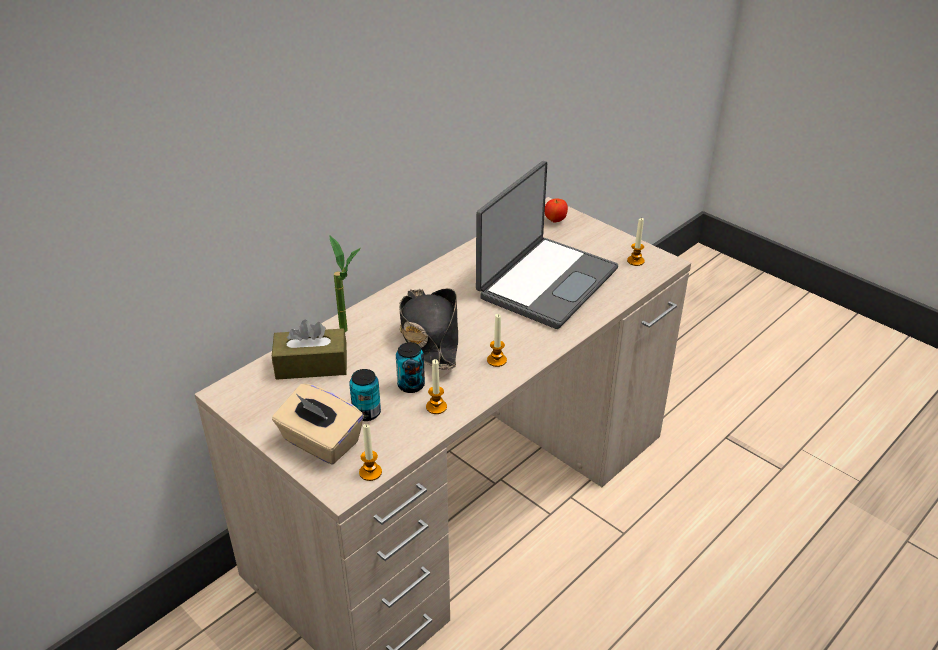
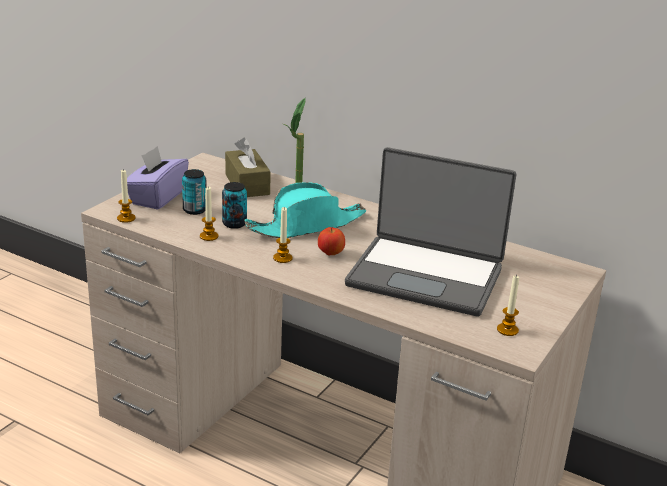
camera: 75 degrees right, 10 degrees down
(320, 442) = (157, 197): beige tissue box -> purple tissue box
(429, 335) = (306, 225): black hat -> turquoise hat
(555, 220) = (556, 276): apple -> apple (330, 253)

